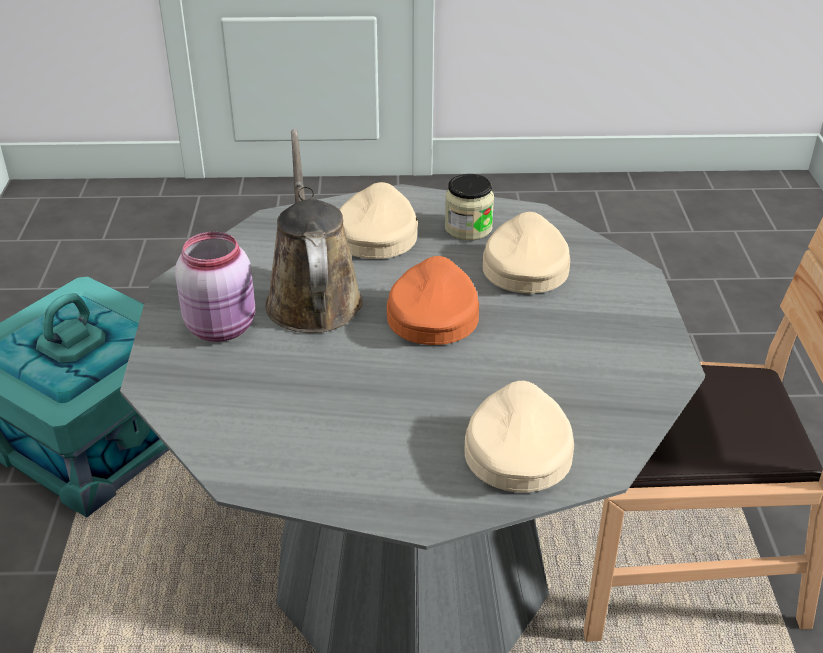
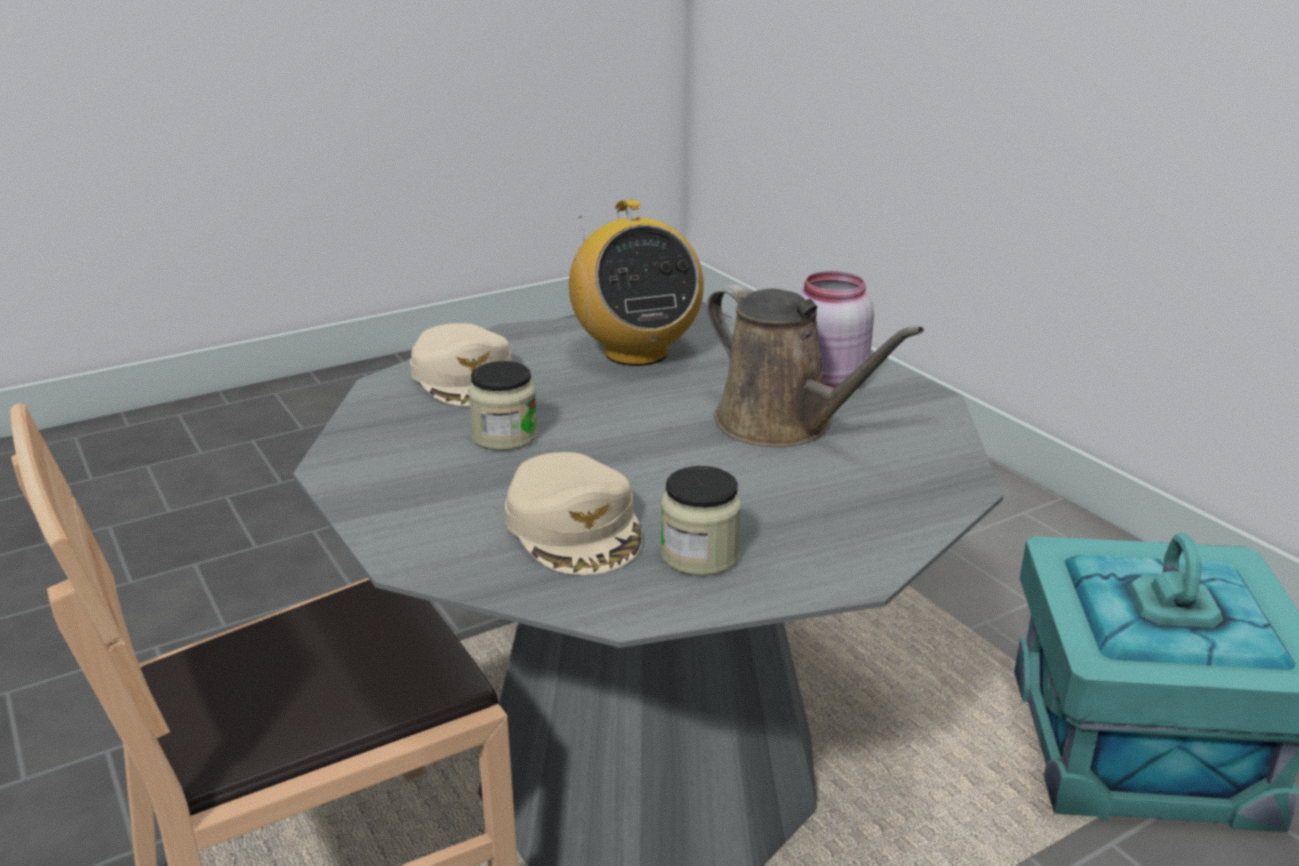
camera: 150 degrees right, 10 degrees down
(331, 426) = (635, 353): none -> radio
(376, 233) = (811, 509): beige cap -> none
(433, 313) = (638, 446): orange cap -> none
(524, 356) = (504, 436): none -> jar

